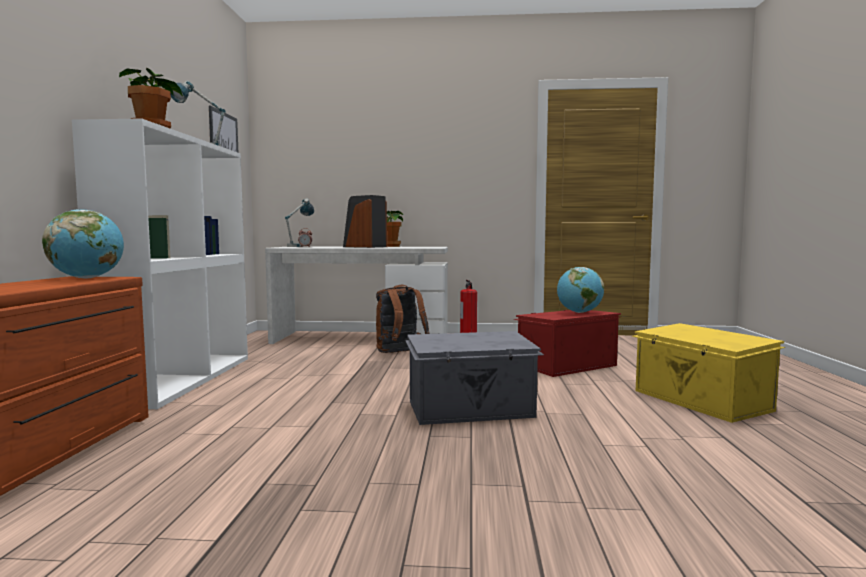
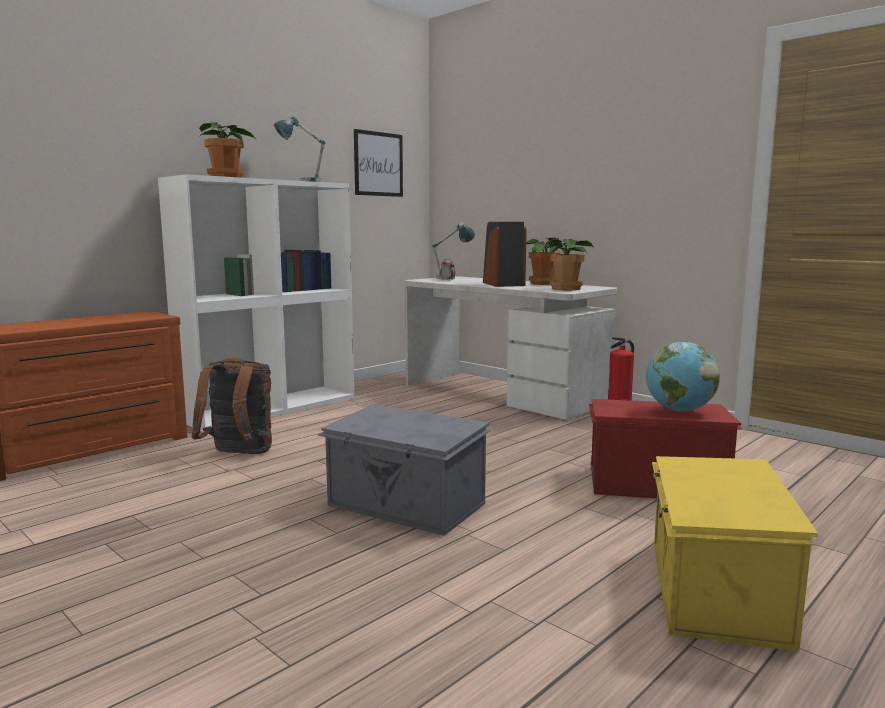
camera: 40 degrees right, 5 degrees up
(87, 278) = (142, 315): globe -> none
(399, 353) = (498, 420): brown backpack -> brown backpack (238, 455)
(425, 247) = (566, 289): none -> potted plant

